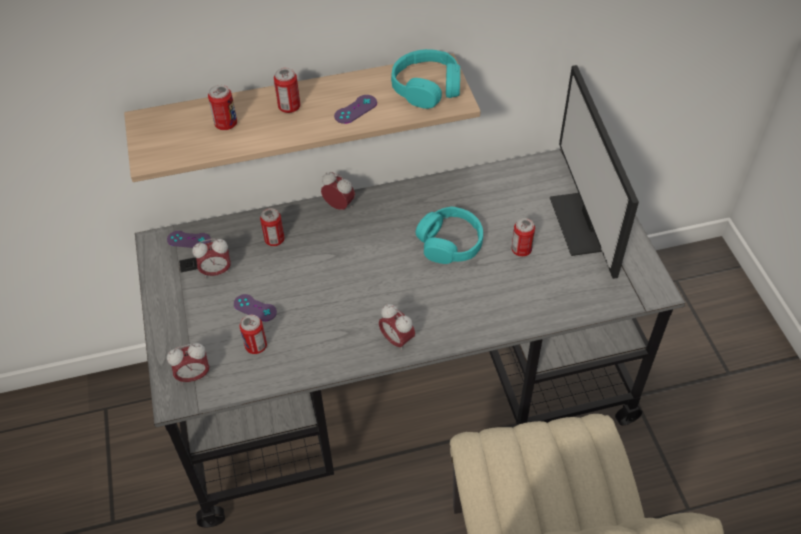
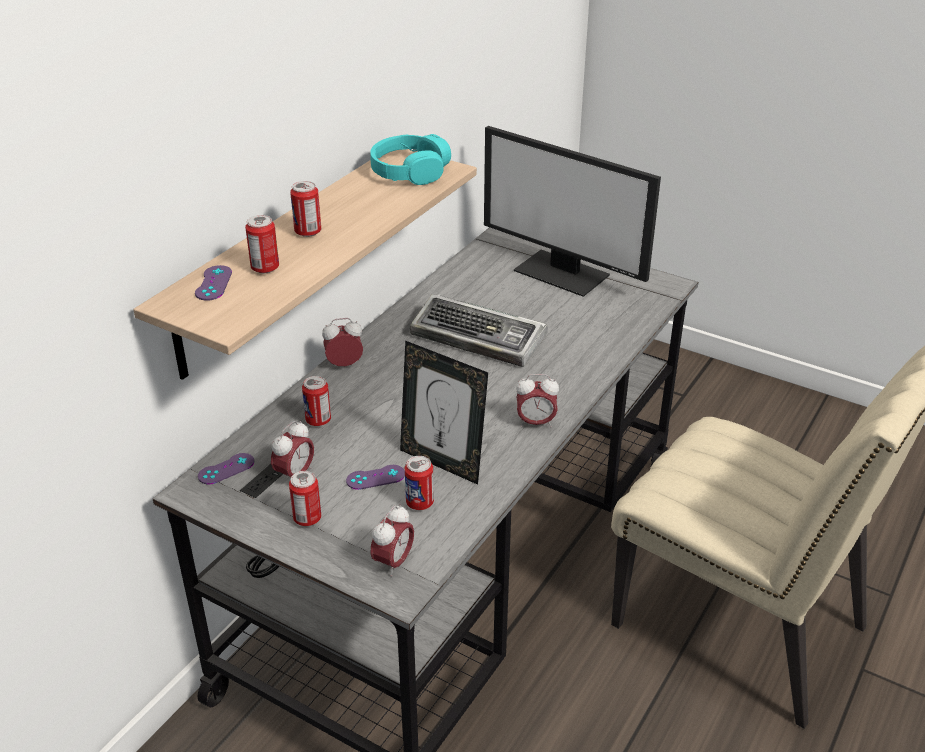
camera: 45 degrees left, 15 degrees down
(304, 326) = (442, 462): none -> picture frame
(355, 109) = (372, 208): purple game controller -> purple game controller (213, 283)
(450, 243) = (480, 338): turquoise headphones -> keyboard
(521, 250) = (542, 312): can -> can (307, 518)

